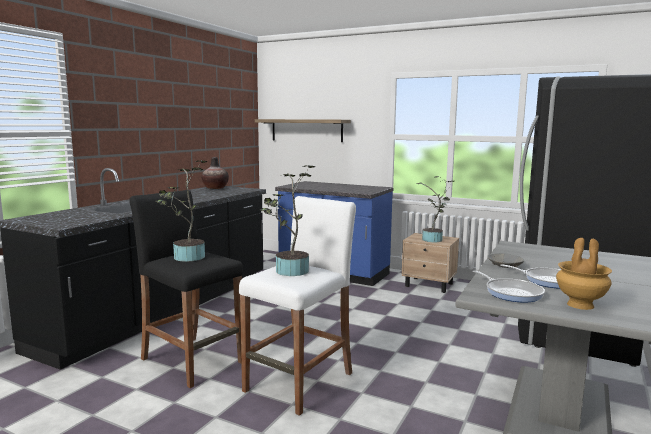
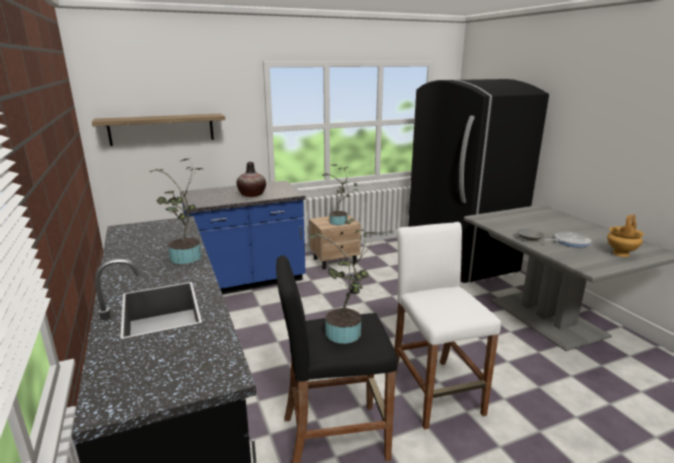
camera: 50 degrees left, 10 degrees up
(215, 188) = (130, 231): vase -> vase (252, 195)
(289, 272) = (451, 303): potted plant -> potted plant (185, 259)
(511, 293) = (589, 259): frying pan -> none

